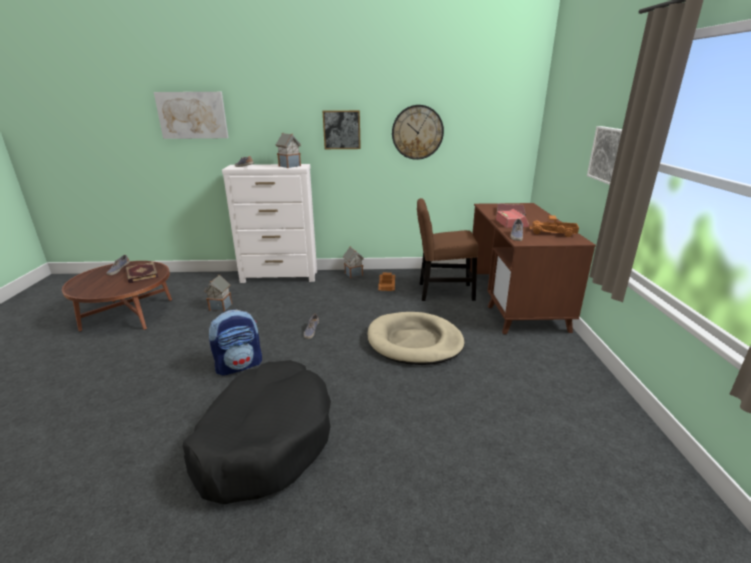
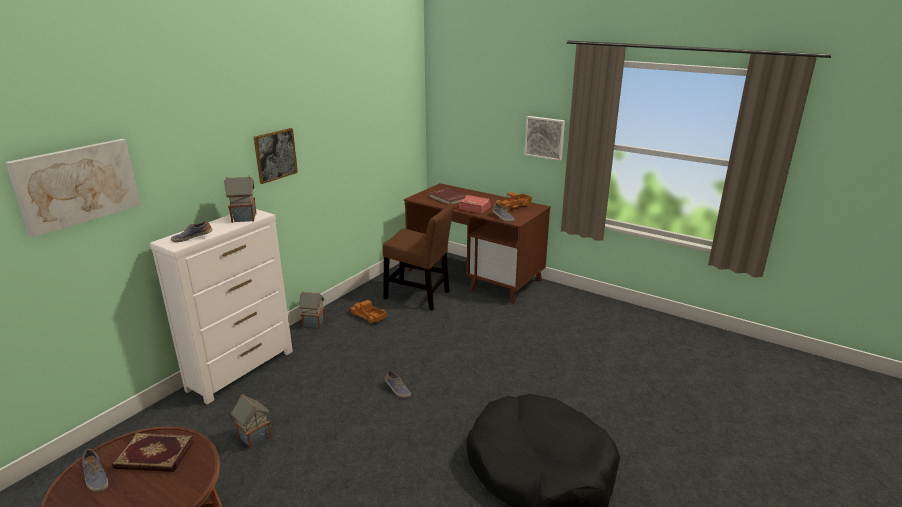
camera: 55 degrees left, 0 degrees up
(239, 365) = (408, 455): backpack -> none
(414, 342) = (481, 344): beige dog bed -> none
(417, 132) = (343, 140): wall clock -> none
(442, 292) = (420, 296): brown chair -> brown chair turned 105 degrees counterclockwise

